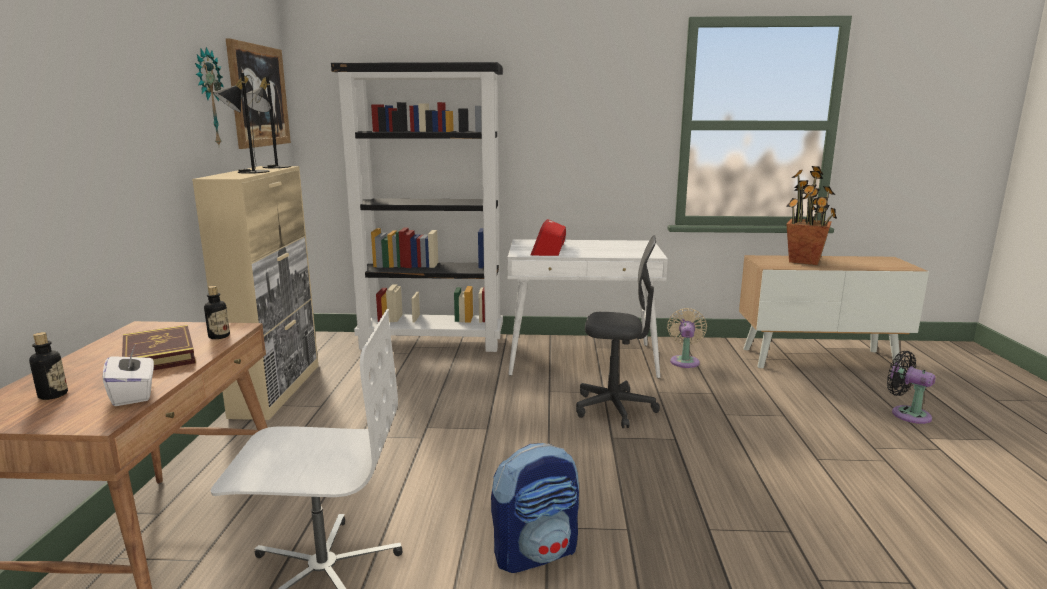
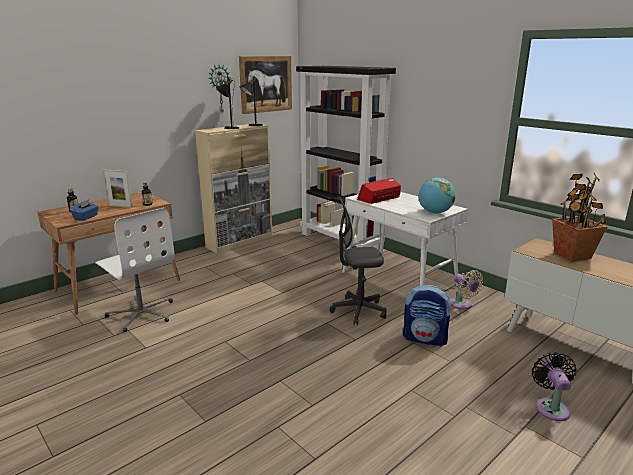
camera: 45 degrees right, 5 degrees up
(134, 394) = (86, 217): white tissue box -> blue tissue box
(159, 355) = (120, 206): book -> picture frame
(536, 552) = (203, 347): backpack -> backpack (425, 338)
(614, 408) = (358, 311): grey office chair -> grey office chair turned 120 degrees clockwise
(642, 249) = (435, 213): none -> globe
(684, 361) = (462, 305): beige fan -> beige fan turned 90 degrees clockwise

